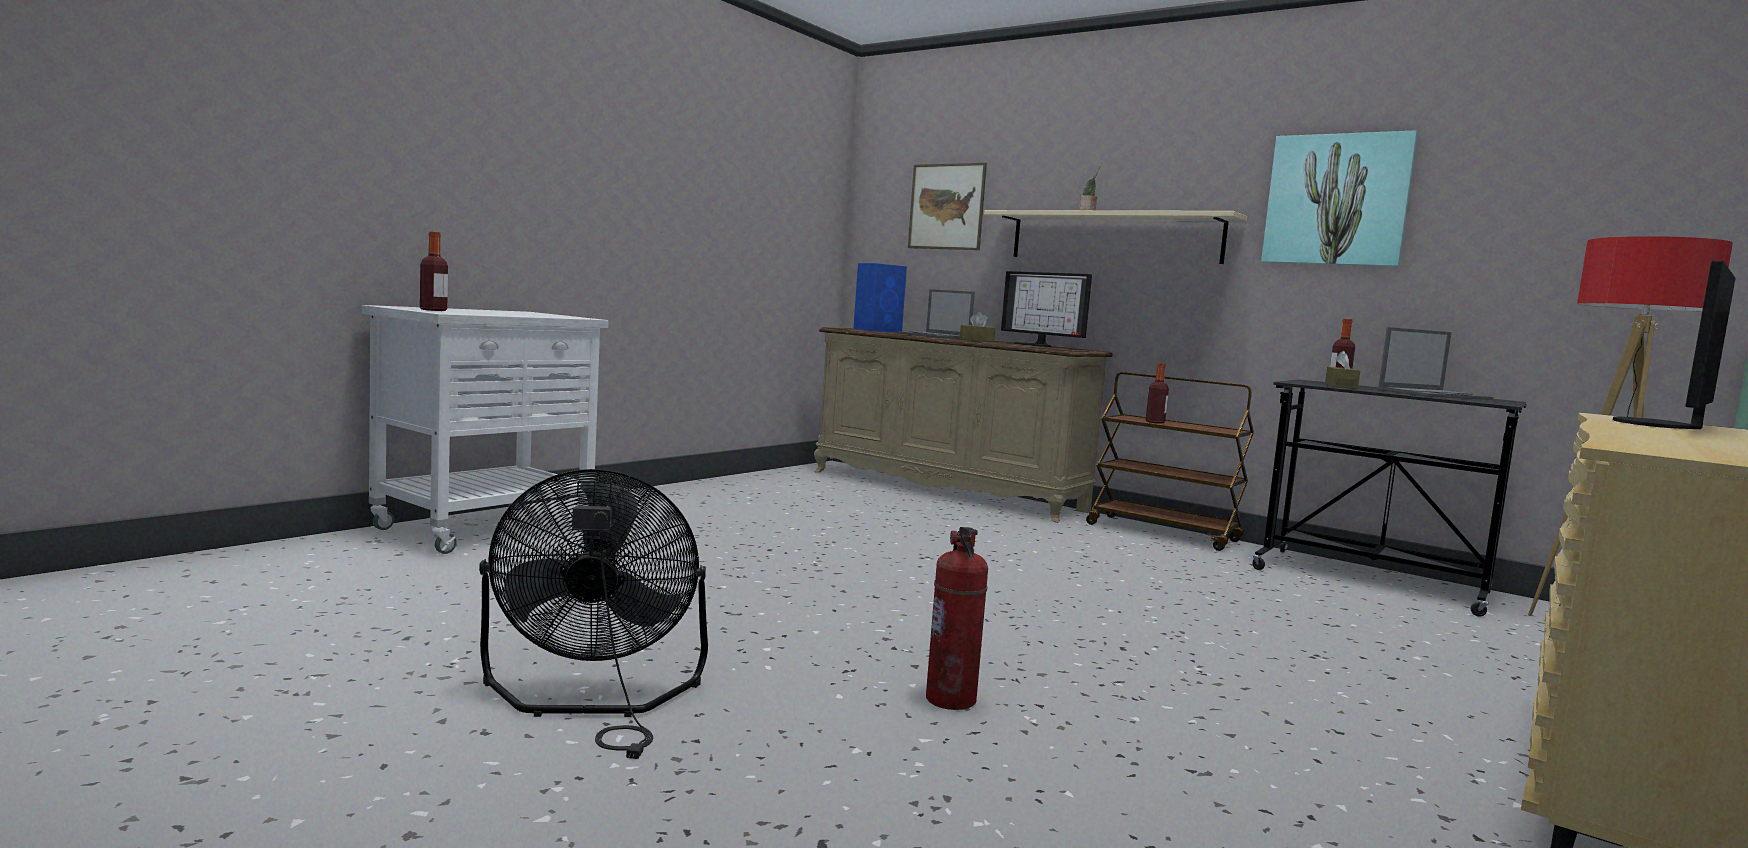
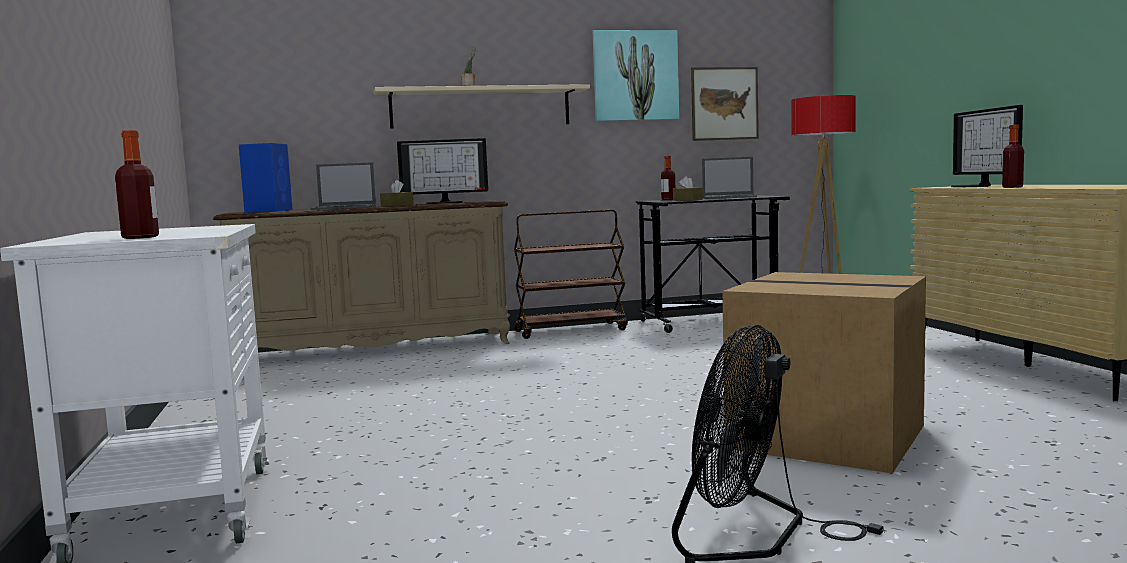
camera: 50 degrees left, 0 degrees up
(946, 206) = (308, 84): picture -> picture (724, 103)
(952, 700) = (830, 436): fire extinguisher -> cardboard box
(1155, 422) = (559, 248): bottle -> bottle (1012, 187)
(1434, 394) = (729, 197): laptop -> laptop turned 75 degrees clockwise

